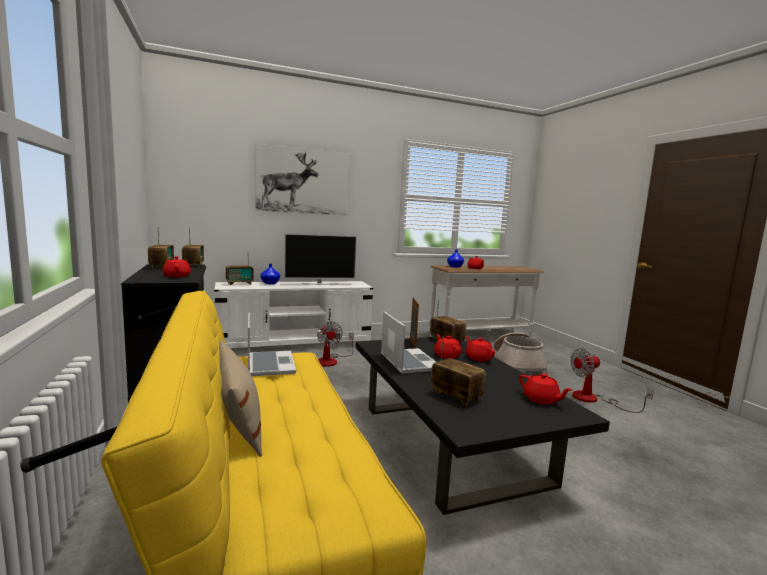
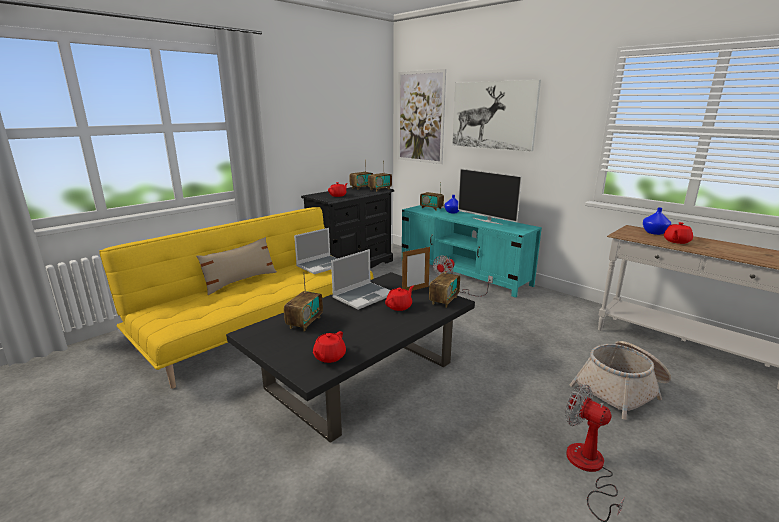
camera: 65 degrees right, 10 degrees up
(200, 177) = (420, 117): none -> picture
(295, 345) = (463, 272): white tv stand -> turquoise tv stand
(478, 358) = (411, 320): red teapot -> none

